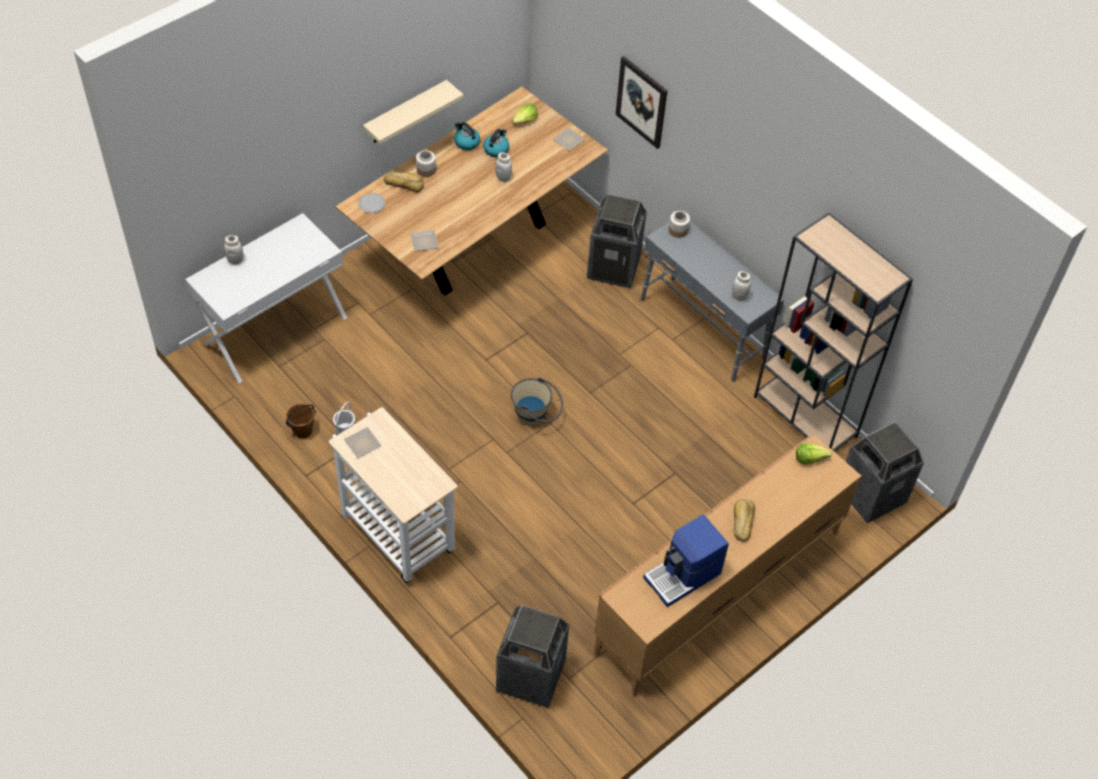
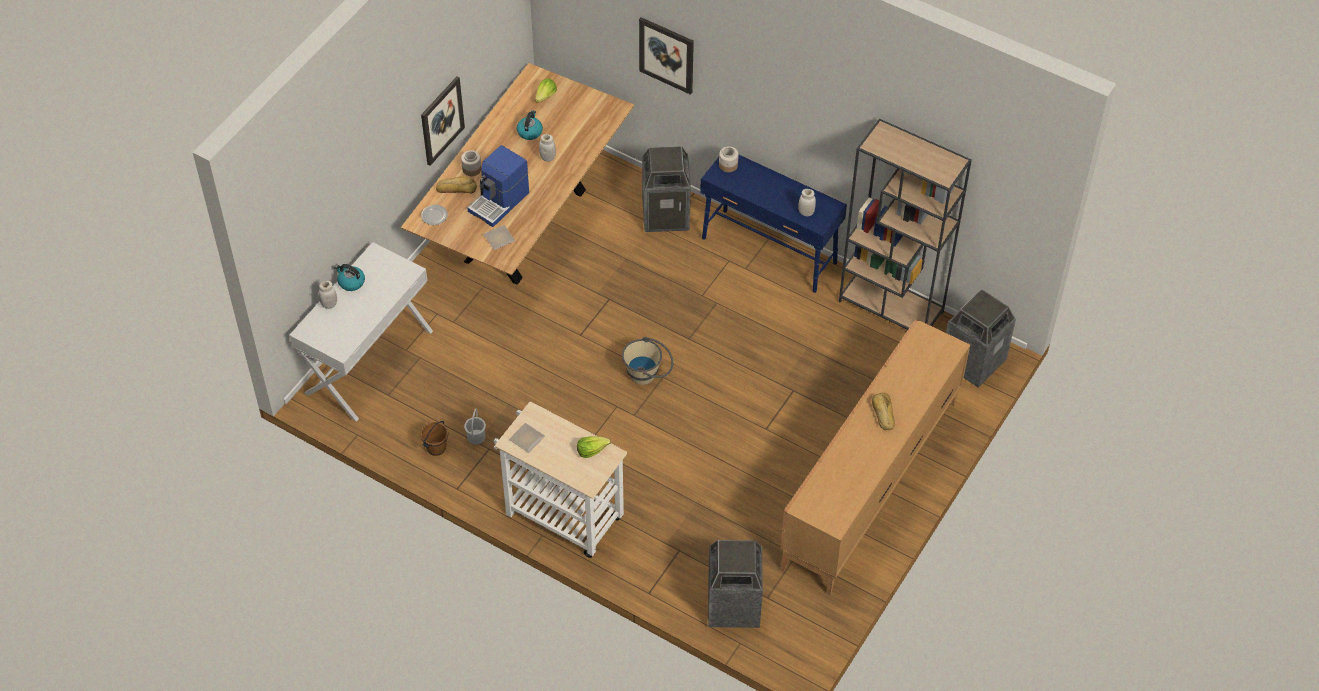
camera: 15 degrees left, 0 degrees up
(405, 113) = (441, 120): beige shelf -> picture
(466, 142) = (499, 132): kettle -> kettle (351, 282)
(569, 141) = (595, 105): plate -> none
(683, 576) = (850, 474): coffee machine -> coffee machine (500, 202)
(701, 329) = (768, 251): grey console table -> blue console table
(810, 458) = (921, 341): lettuce -> lettuce (591, 450)

